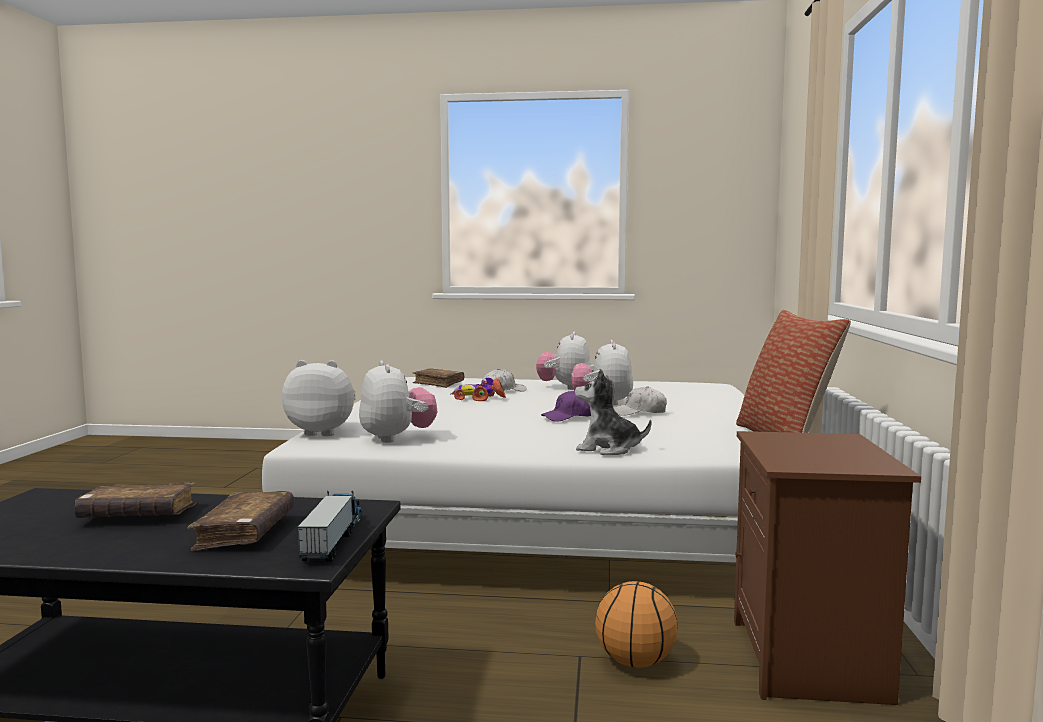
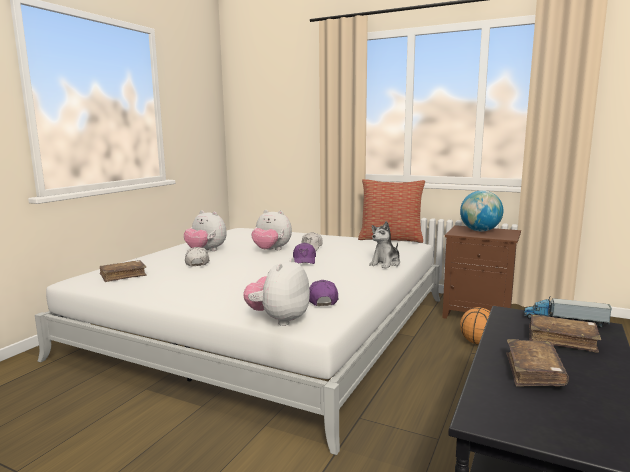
camera: 70 degrees left, 5 degrees up
(397, 438) = (322, 300): plush toy -> purple cap
(478, 398) = (217, 270): toy car -> none
(825, 448) = (480, 231): none -> globe

